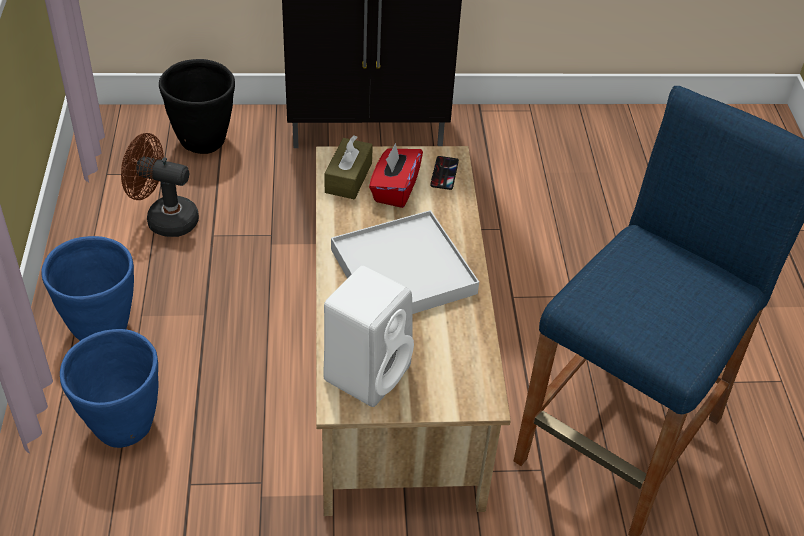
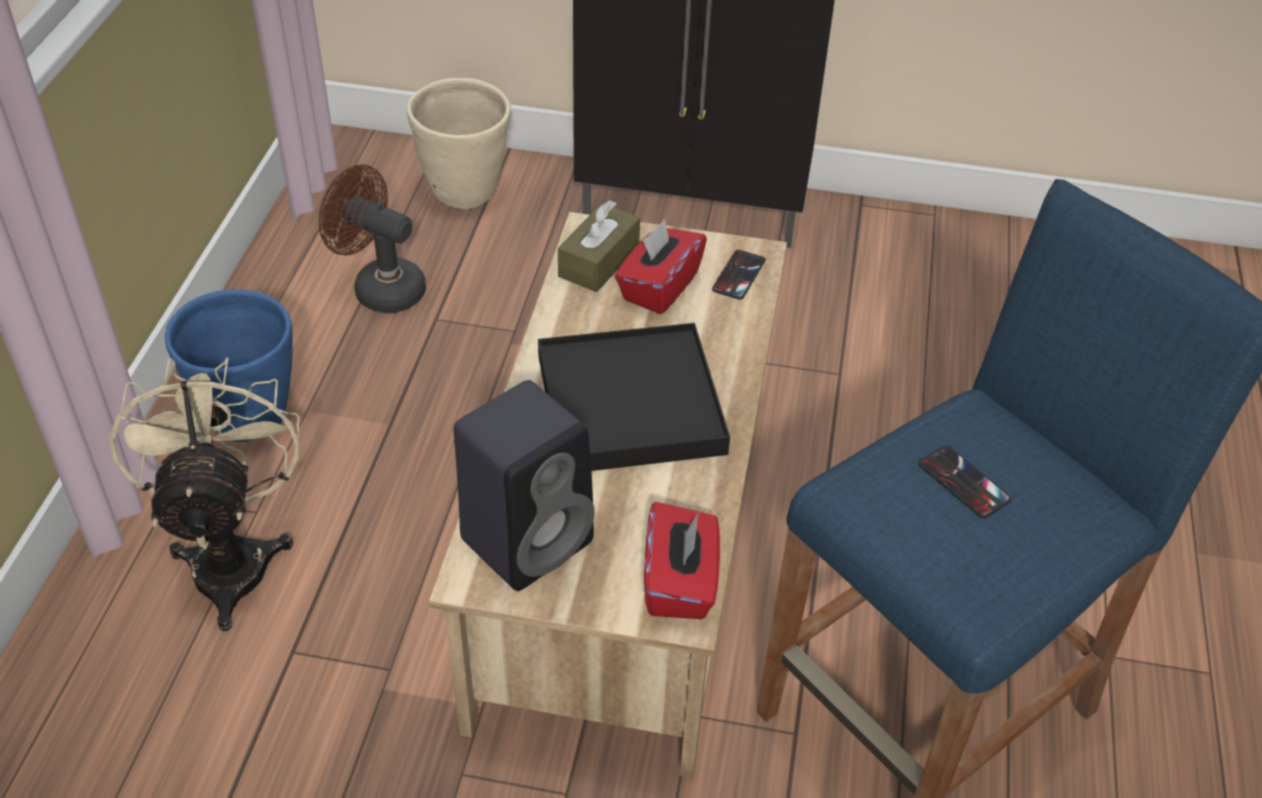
camera: 15 degrees right, 0 degrees up
(123, 427) = (232, 556): blue planter -> beige fan
(204, 142) = (465, 194): black planter -> beige planter
(368, 371) = (529, 538): white speaker -> black speaker
(402, 271) = (629, 404): white tray -> black tray
(475, 382) = (680, 583): none -> red tissue box
(647, 284) = (963, 482): none -> phone

